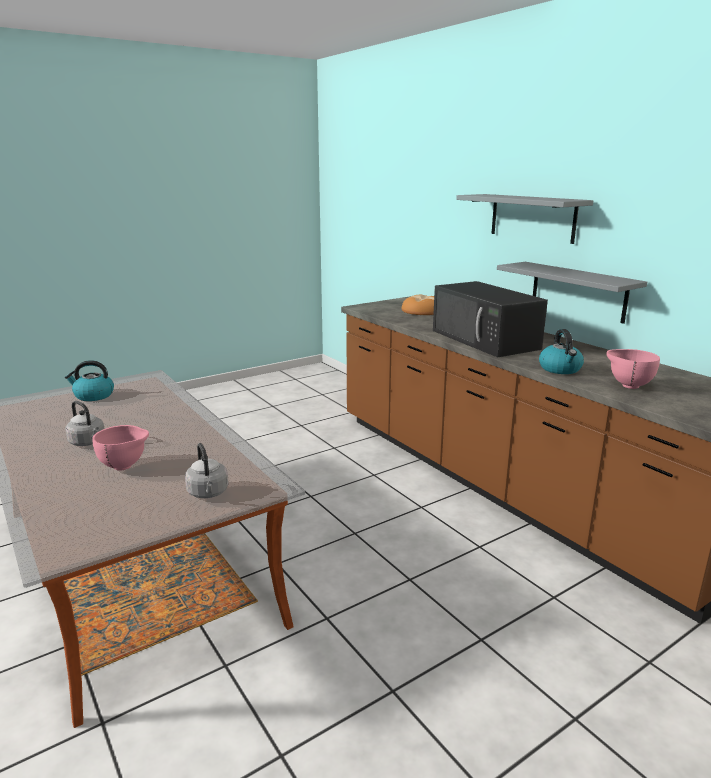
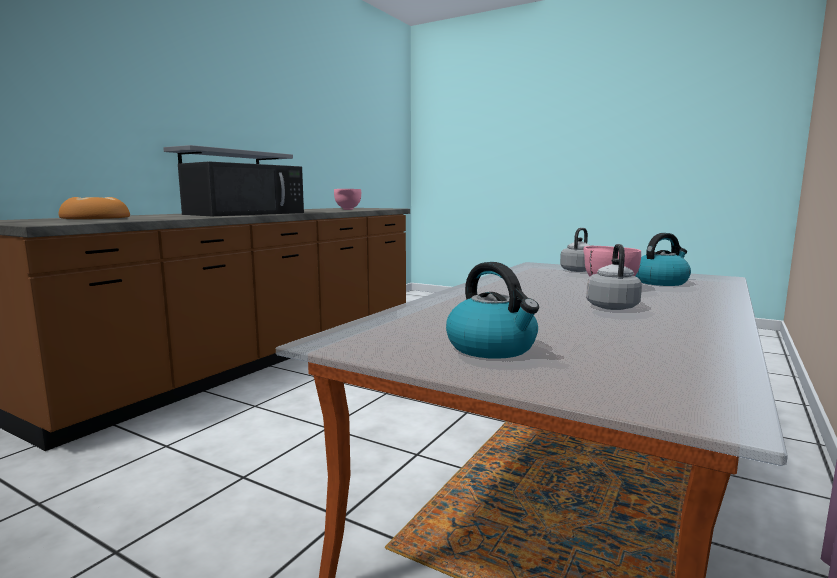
camera: 115 degrees left, 10 degrees down
(532, 217) = (162, 100): grey shelf -> none
(560, 369) = (323, 211): kettle -> kettle (660, 282)

